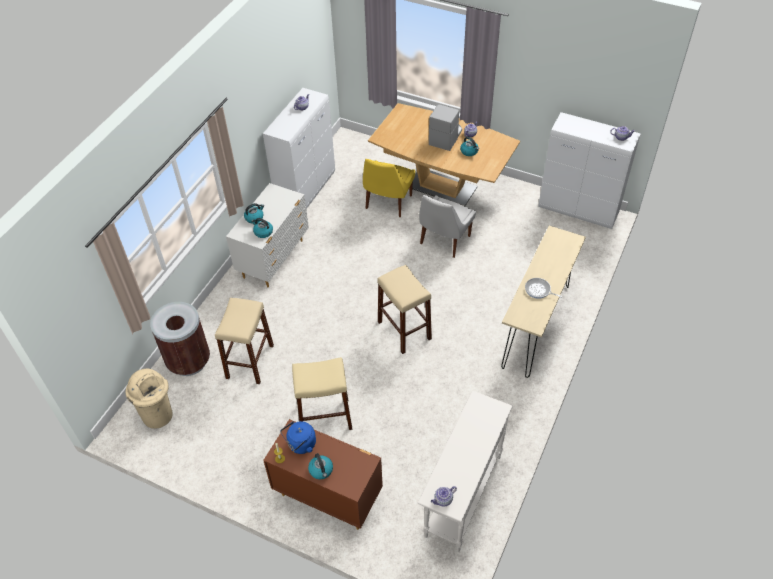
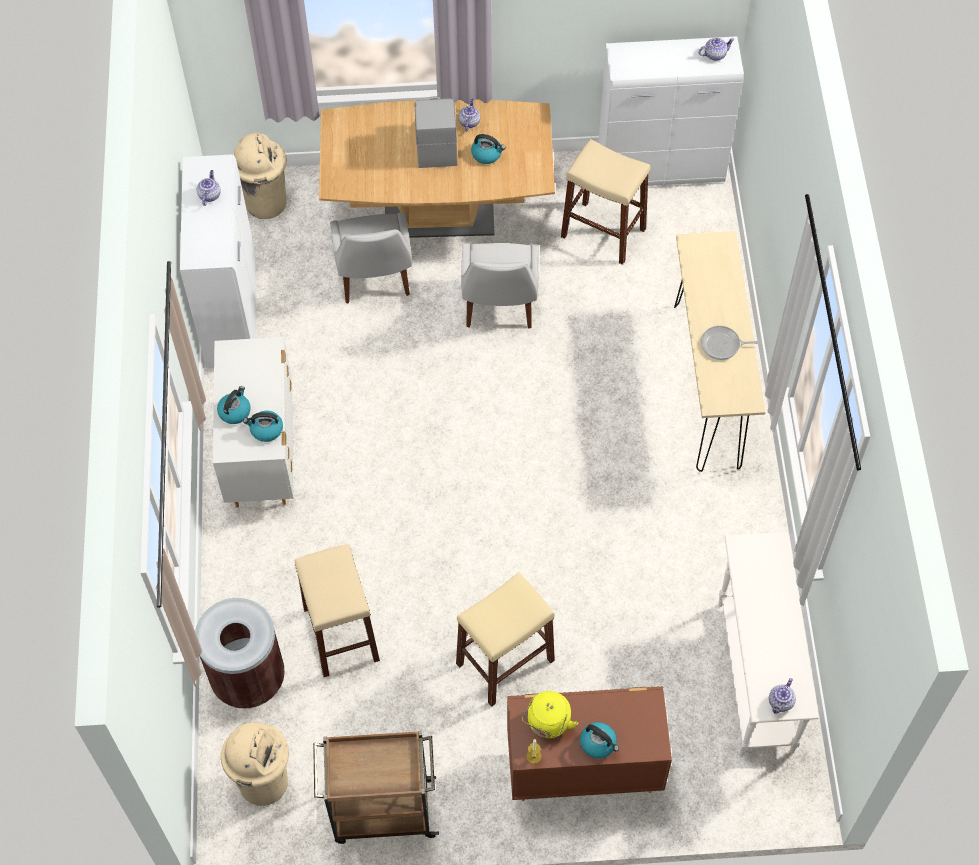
camera: 30 degrees left, 10 degrees up
(205, 461) = (381, 811): none -> brown cart
(300, 445) = (548, 724): blue kettle -> yellow kettle
(358, 150) = (266, 202): none -> beige trash can
(388, 203) = (374, 279): yellow chair -> white chair
(404, 330) = (531, 477): beige stool -> beige stool (603, 232)

